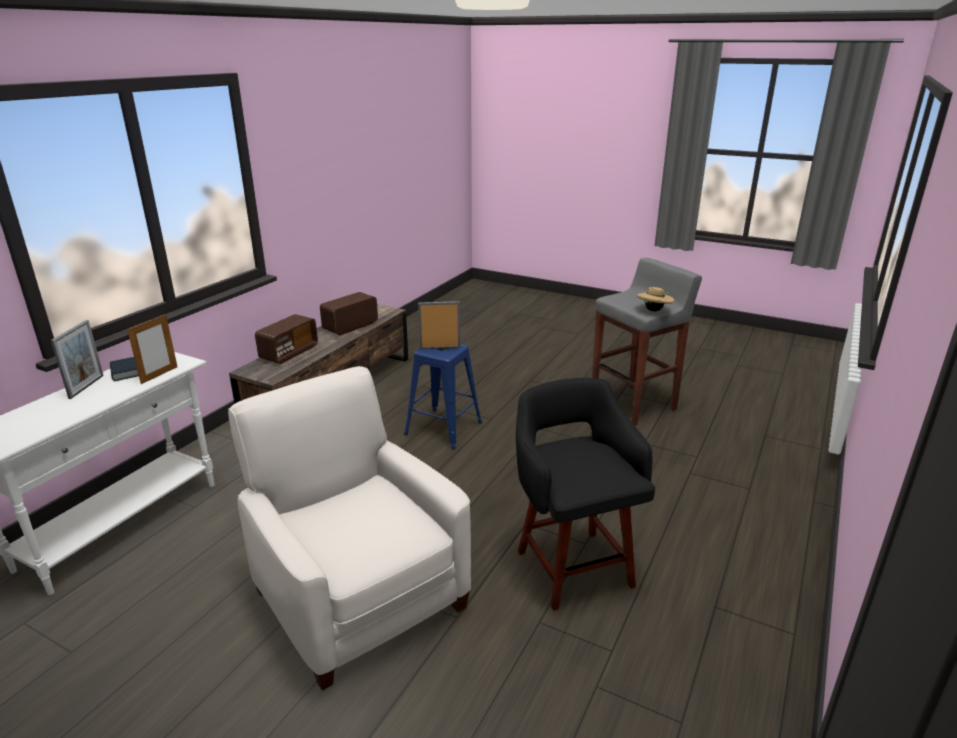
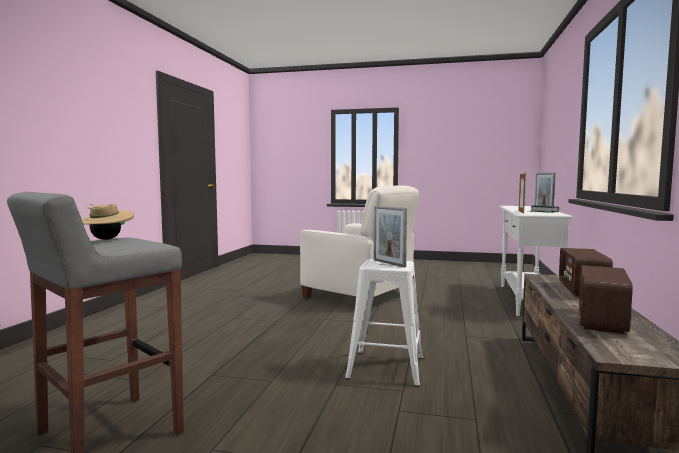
camera: 165 degrees right, 20 degrees down
(440, 348) = (389, 263): picture frame -> picture frame turned 75 degrees clockwise
(442, 428) = (387, 367): blue stool -> white stool
(572, 565) = (244, 311): black stool -> none

